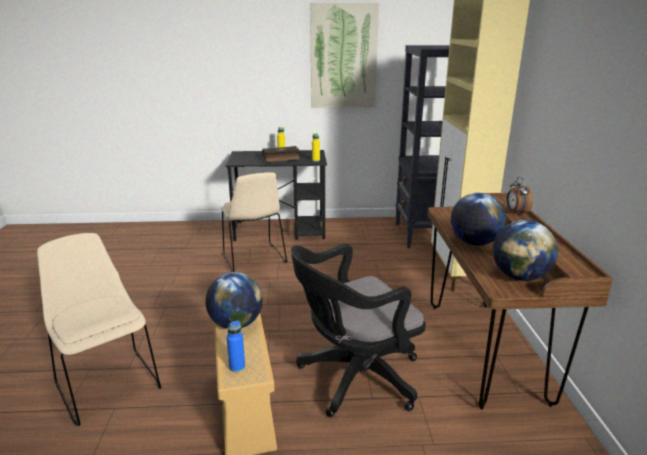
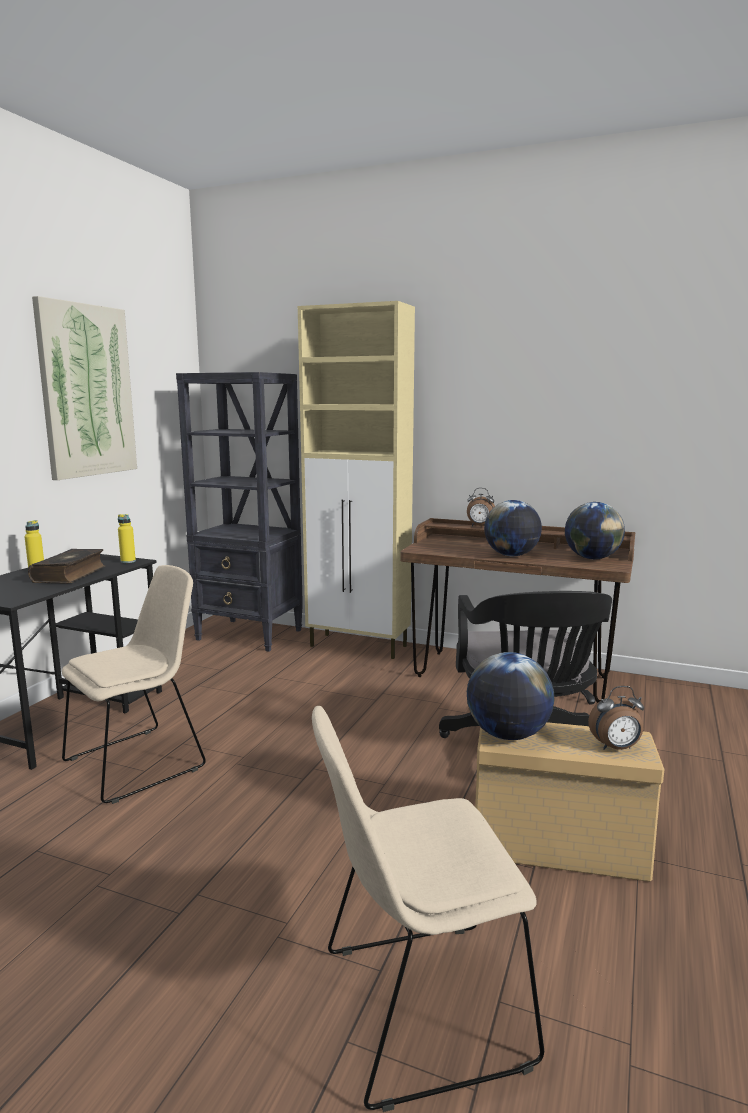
camera: 65 degrees left, 10 degrees down
(237, 367) = (615, 748): blue bottle -> alarm clock
(254, 259) = (139, 762): beige chair -> beige chair turned 45 degrees counterclockwise

